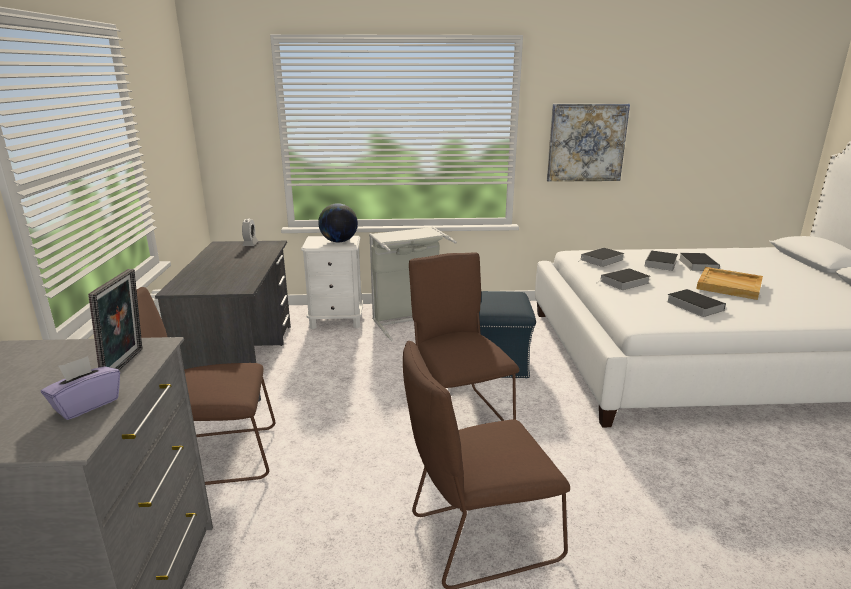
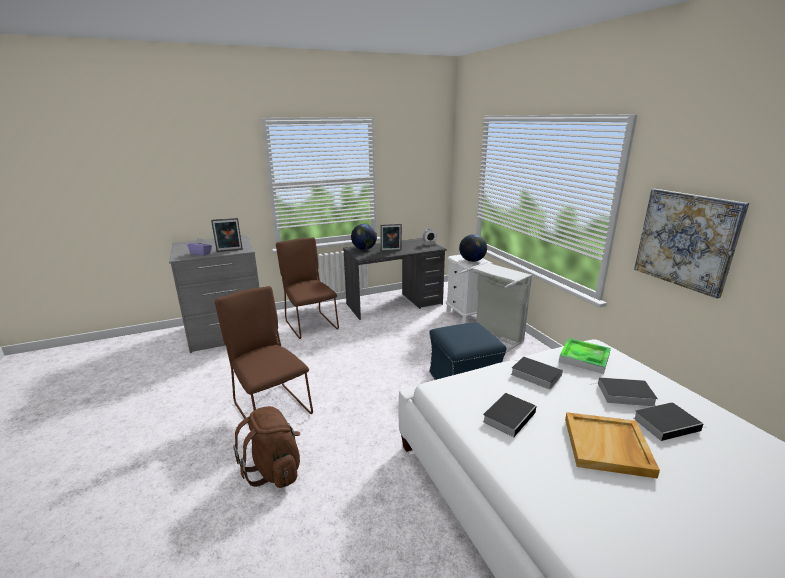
camera: 70 degrees right, 0 degrees up
(197, 281) = (364, 249): none -> globe
(241, 267) = (391, 251): none -> picture frame
(458, 413) = (384, 380): brown chair -> none
(601, 260) = (584, 358): book -> tray
(636, 545) = (275, 470): none -> brown backpack

